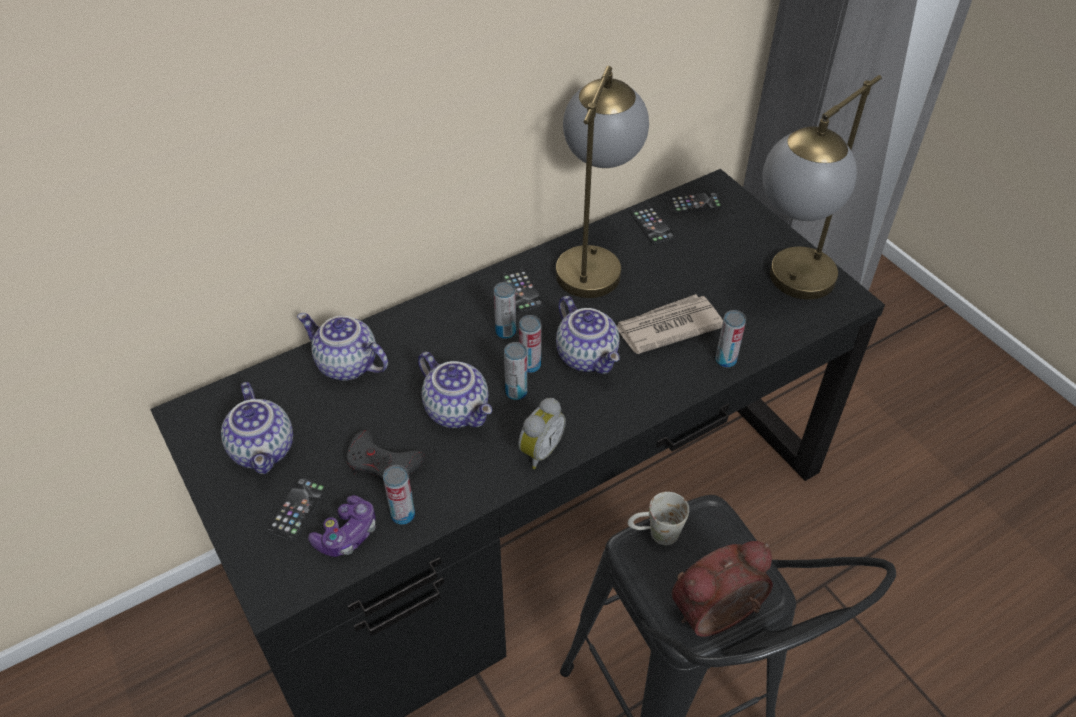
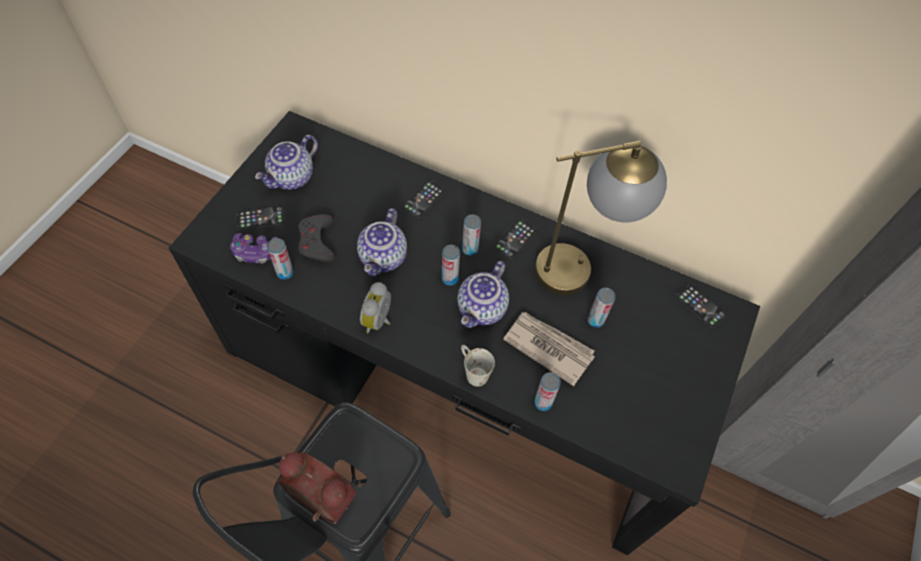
camera: 55 degrees right, 10 degrees up
(346, 365) = (381, 180): teapot -> none
(516, 392) = (420, 283): can -> can (595, 320)
(539, 450) = (379, 321): alarm clock -> alarm clock turned 105 degrees clockwise
(652, 225) = (649, 287): phone -> phone (424, 199)
(655, 534) = (364, 428): white mug -> white mug (472, 371)
(788, 289) = (655, 417): table lamp -> none

